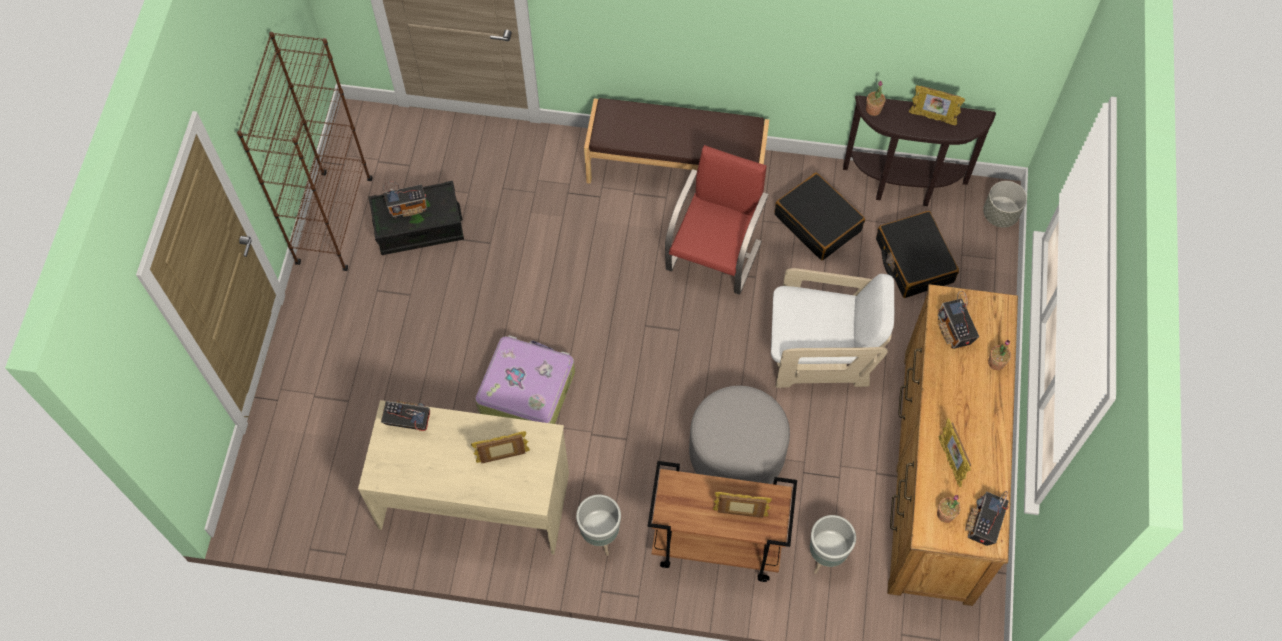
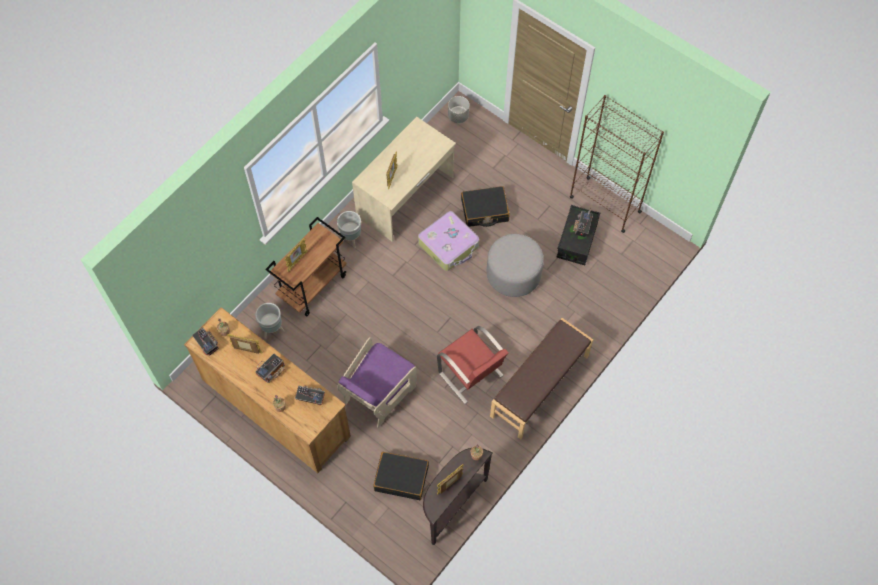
camera: 120 degrees right, 0 degrees up
(408, 421) = (436, 149): radio -> radio (272, 371)
(736, 453) = (351, 320): grey ottoman -> grey ottoman (513, 274)
(818, 222) = (458, 441): black suitcase -> black suitcase (484, 211)
(821, 353) = (378, 393): white armchair -> purple armchair
(1000, 214) = (400, 548): grey planter -> grey planter (458, 116)

